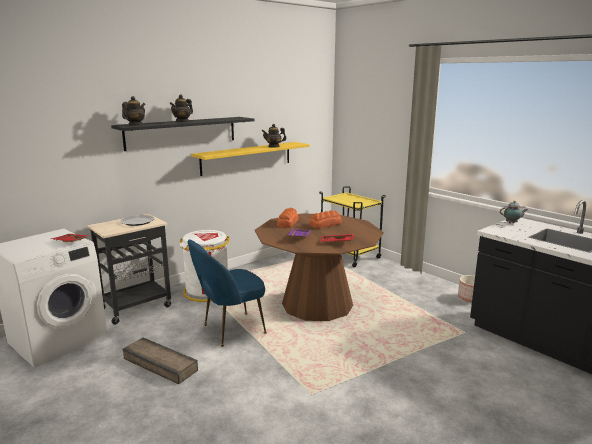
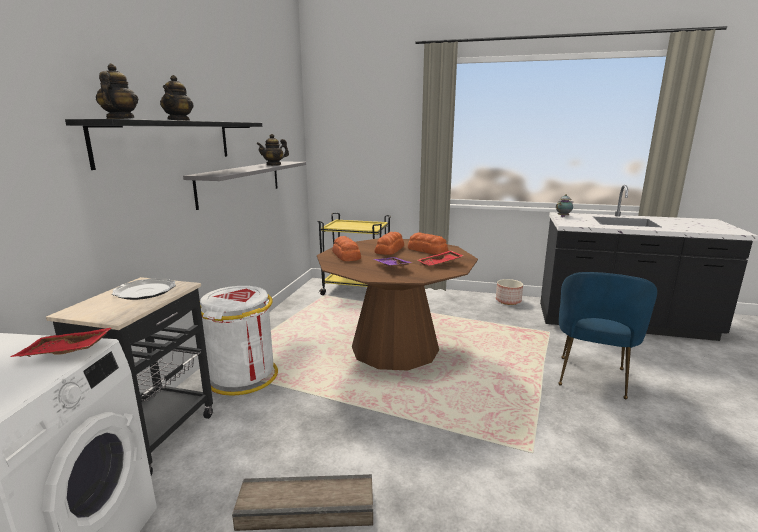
camera: 35 degrees left, 0 degrees up
(229, 330) = (340, 416): blue chair -> blue chair (591, 380)
(247, 158) = (241, 182): yellow shelf -> grey shelf
(351, 231) = (427, 250): none -> bread

